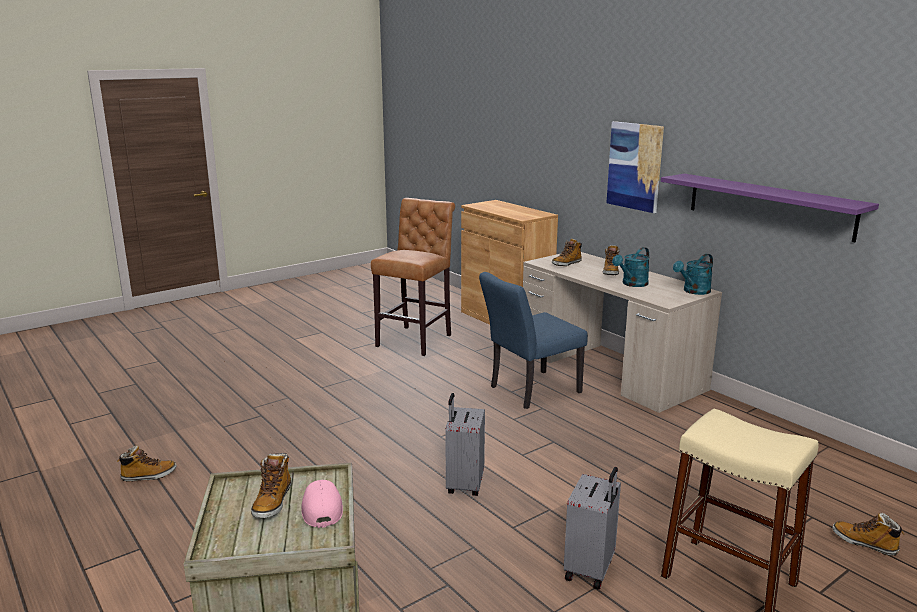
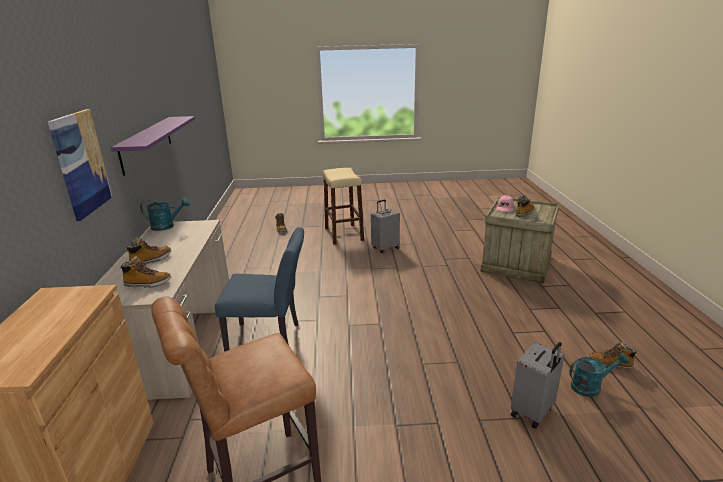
camera: 145 degrees left, 5 degrees up
(464, 485) = (398, 290): grey suitcase -> grey suitcase (533, 412)
(632, 284) = (178, 243): turquoise watering can -> turquoise watering can (590, 386)

